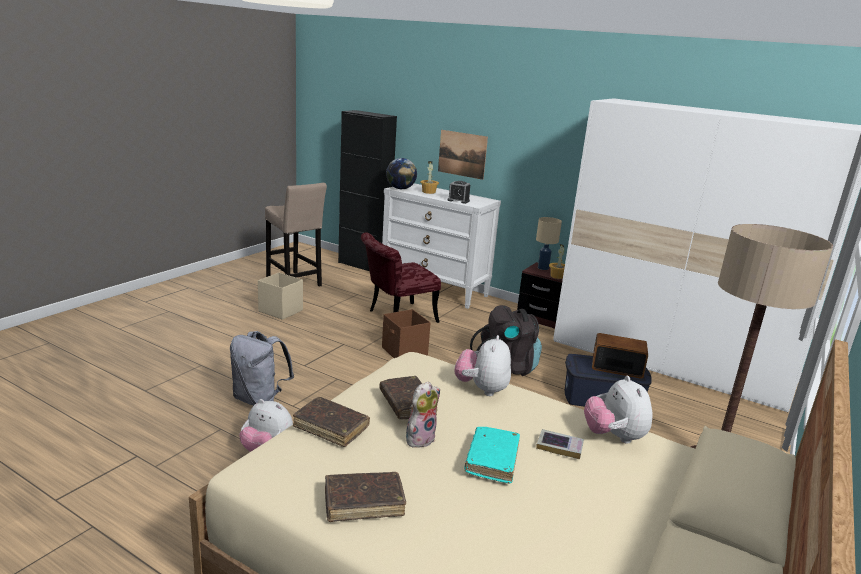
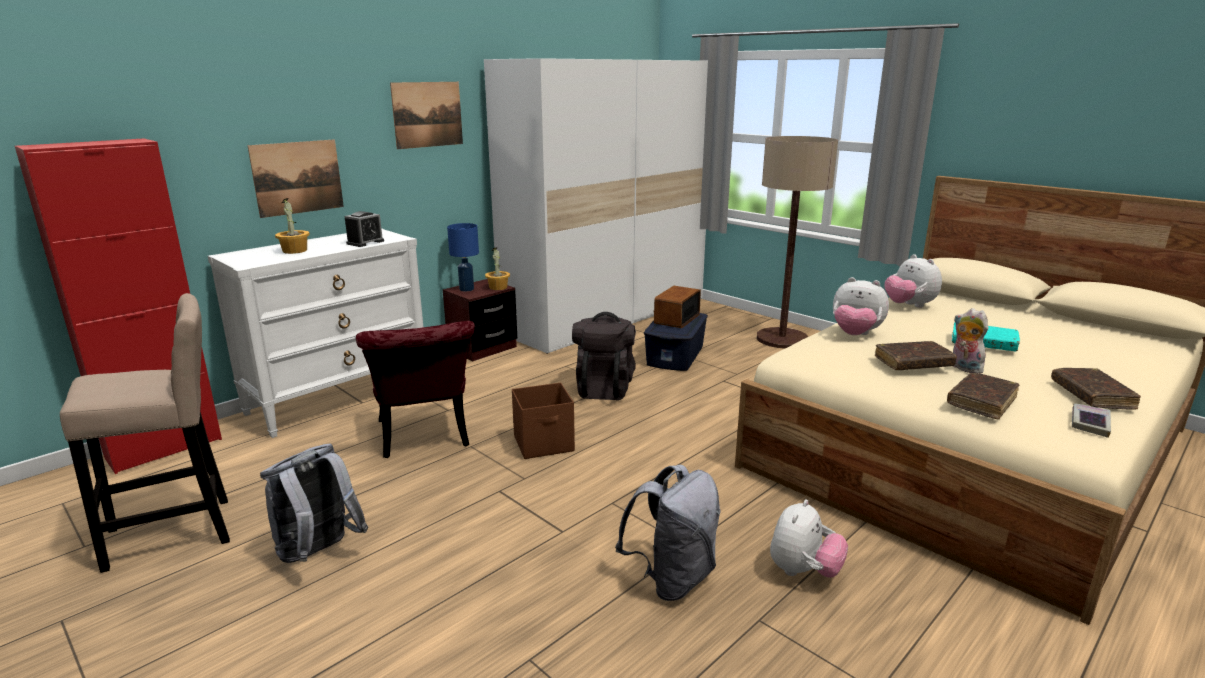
camera: 75 degrees left, 0 degrees up
(280, 310) = (318, 553): beige storage box -> grey backpack
(363, 265) = (164, 448): black cabinet -> red cabinet
(400, 189) = (254, 262): globe -> none
(543, 268) = (466, 289): beige table lamp -> blue table lamp
(556, 133) = (427, 114): none -> picture
(559, 447) = (942, 321): book -> book (1089, 423)
(614, 437) = (909, 306): plush toy -> plush toy turned 60 degrees clockwise

